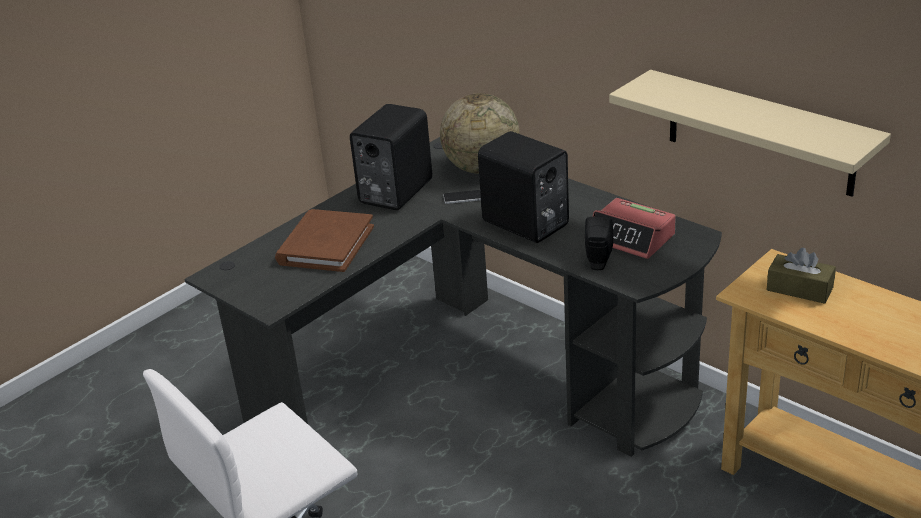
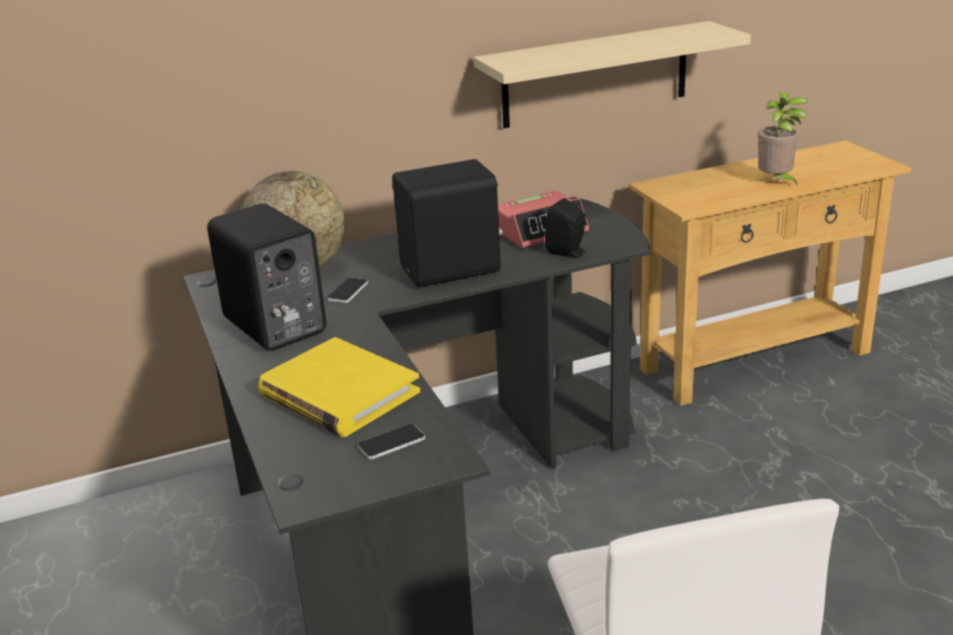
camera: 65 degrees left, 5 degrees down
(280, 282) = (391, 442): none -> phone
(326, 245) = (338, 394): brown book -> yellow book
(799, 289) = (702, 187): brown tissue box -> none
(860, 328) = (776, 182): none -> potted plant

